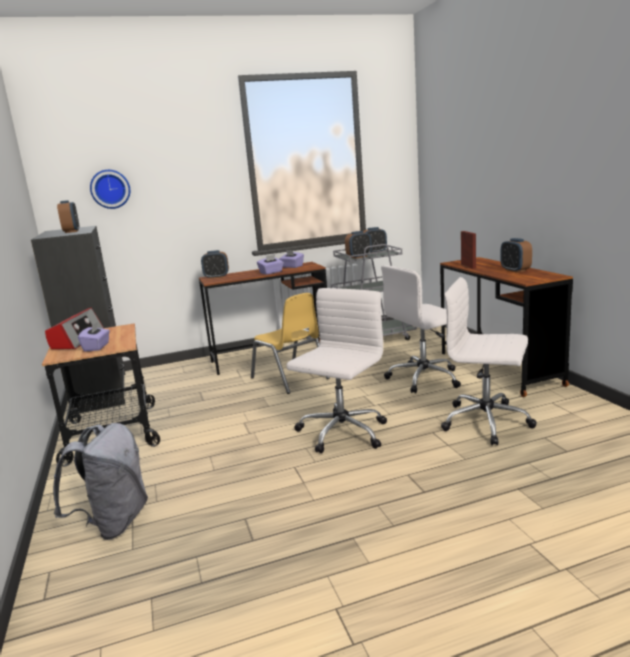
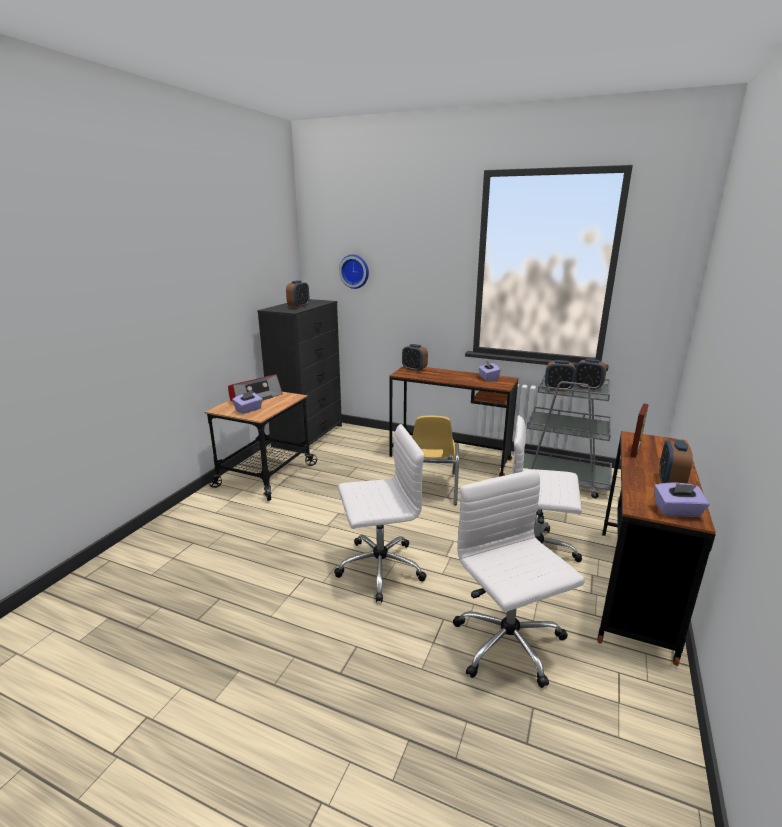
camera: 40 degrees right, 5 degrees up
(113, 523) = (171, 548): grey backpack -> none
(271, 272) = (458, 380): purple tissue box -> purple tissue box (677, 511)

